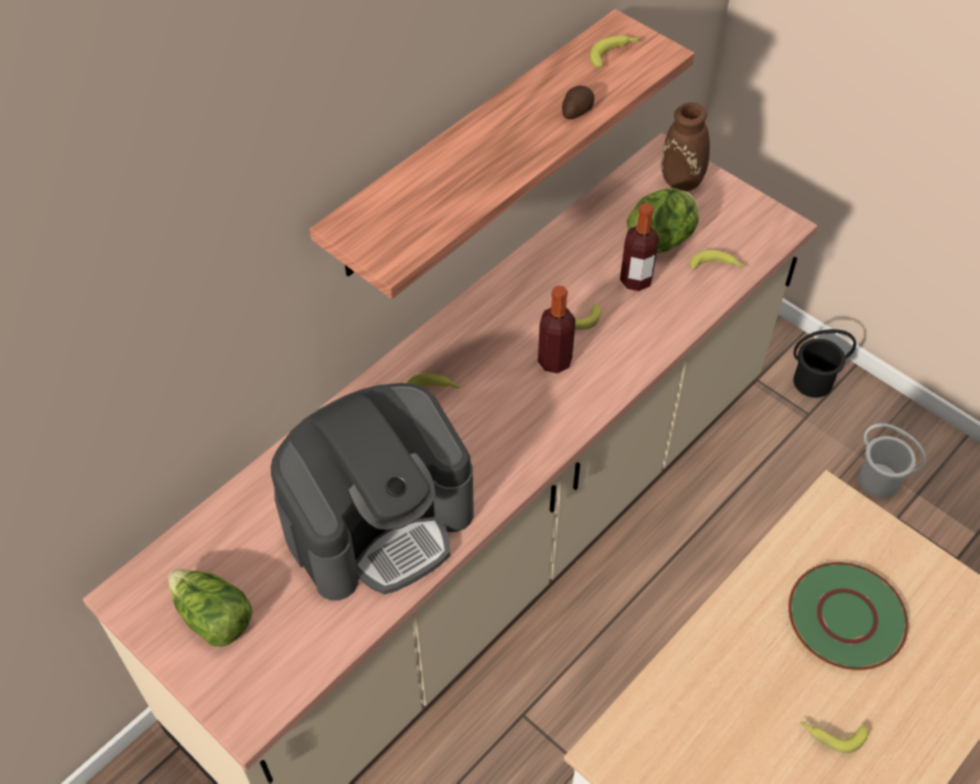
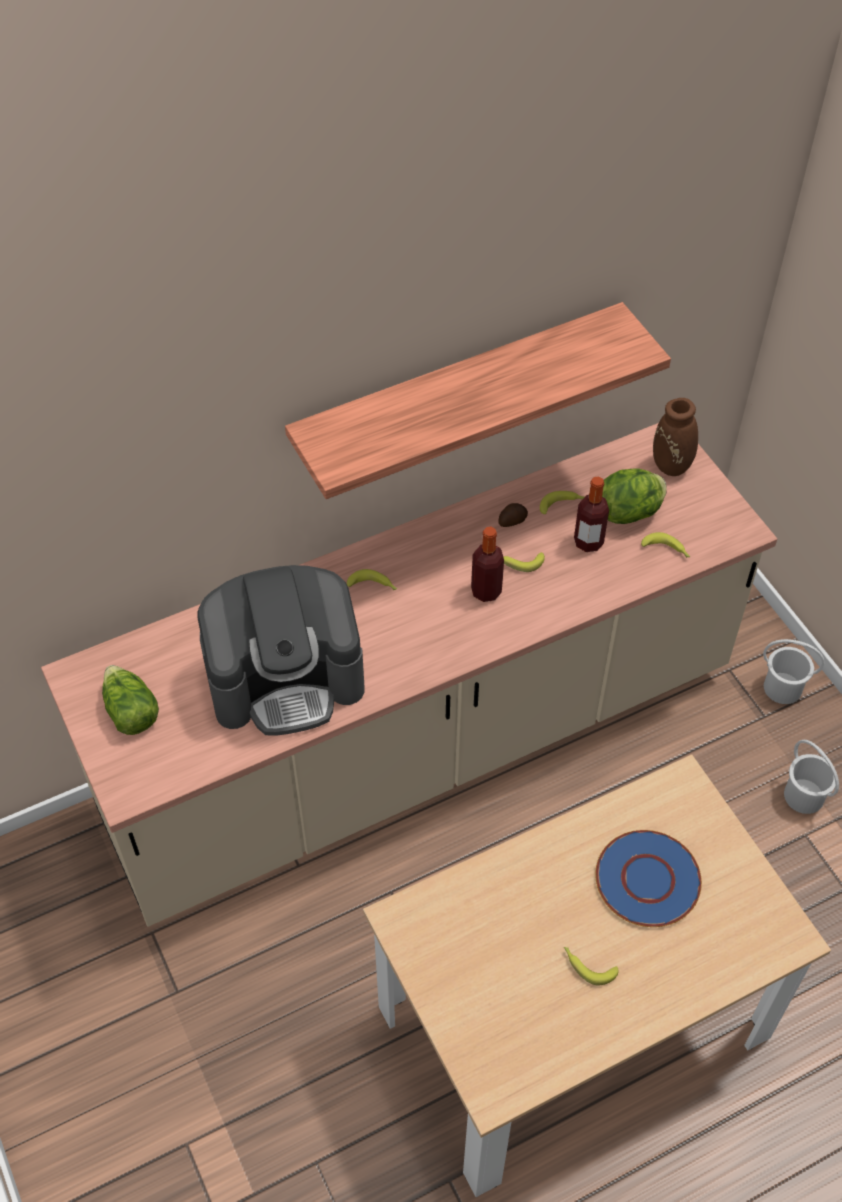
camera: 20 degrees right, 0 degrees up
(576, 111) = (543, 384): potato -> potato (512, 520)
(614, 54) = (600, 342): banana -> banana (562, 505)
(812, 381) = (782, 687): black bucket -> white bucket
(846, 616) = (647, 879): green plate -> blue plate

